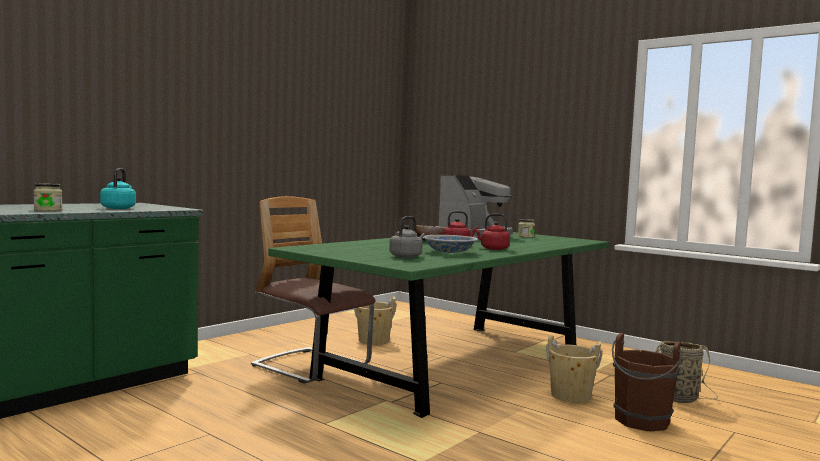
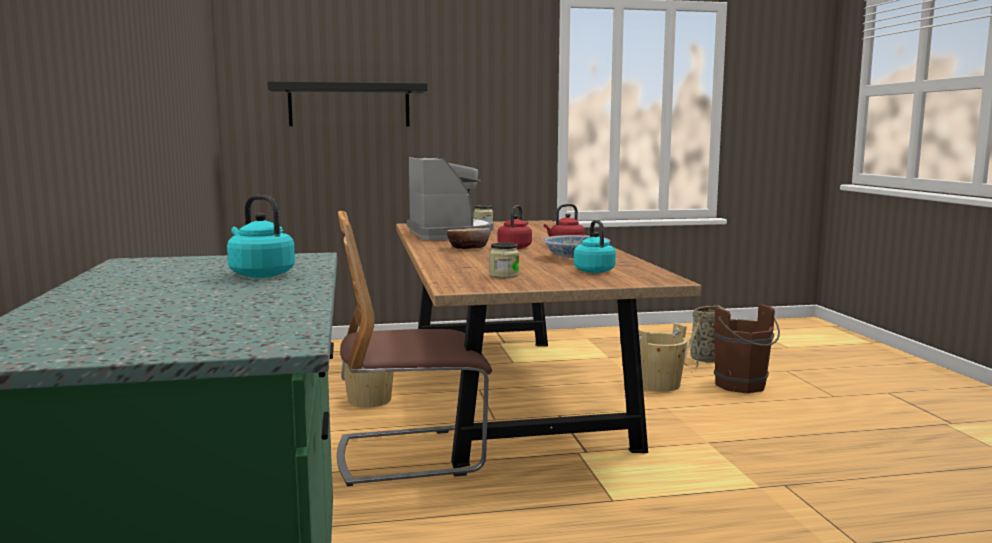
camera: 50 degrees left, 5 degrees up
(48, 210) = (262, 302): jar -> jar (504, 275)
(406, 256) = (593, 271): grey kettle -> turquoise kettle
(455, 363) = (509, 392): green dining table -> brown dining table
(473, 140) = (349, 105): none -> black shelf

